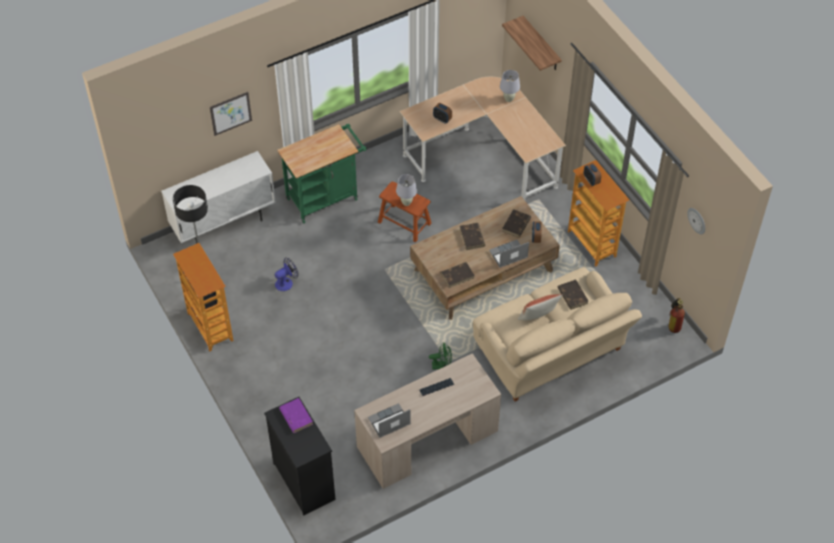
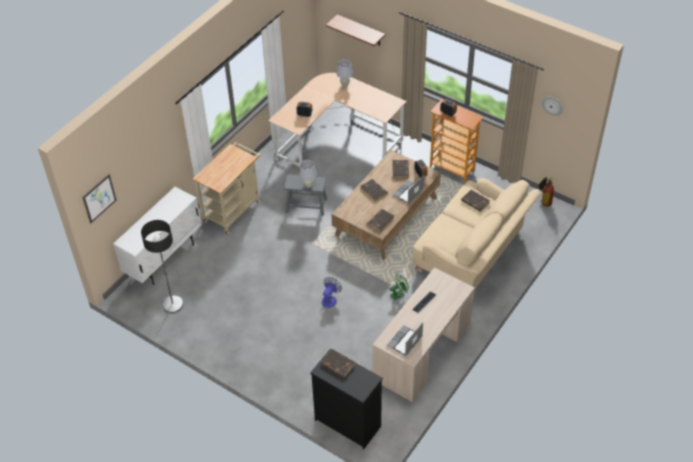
camera: 25 degrees left, 5 degrees down
(209, 327) = (199, 339): bookcase -> none
(230, 113) = (152, 156): picture -> picture (99, 198)
(286, 282) = (241, 282): fan -> fan (330, 299)
(295, 416) = (337, 364): purple book -> brown book
(326, 197) = (234, 209): green cart -> beige cart
(404, 222) = (306, 205): brown stool -> grey stool
(538, 317) = (460, 226): pillow -> none

